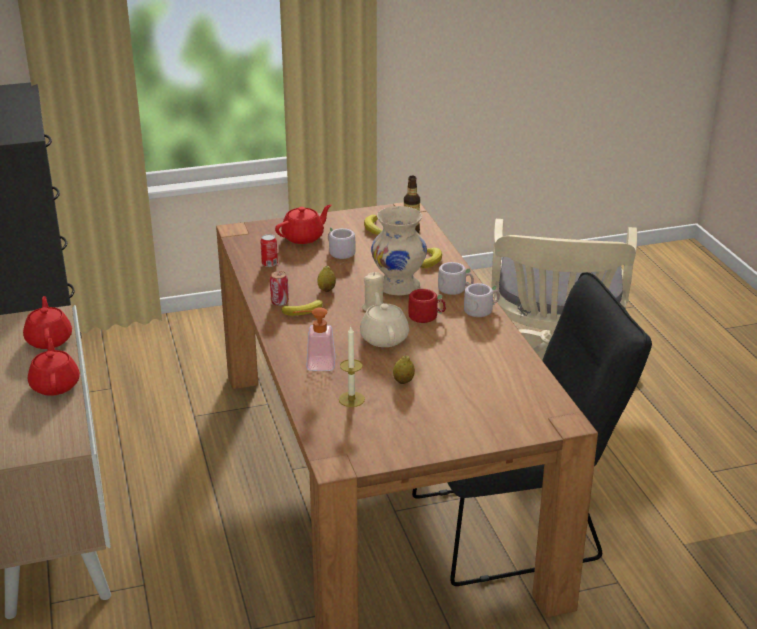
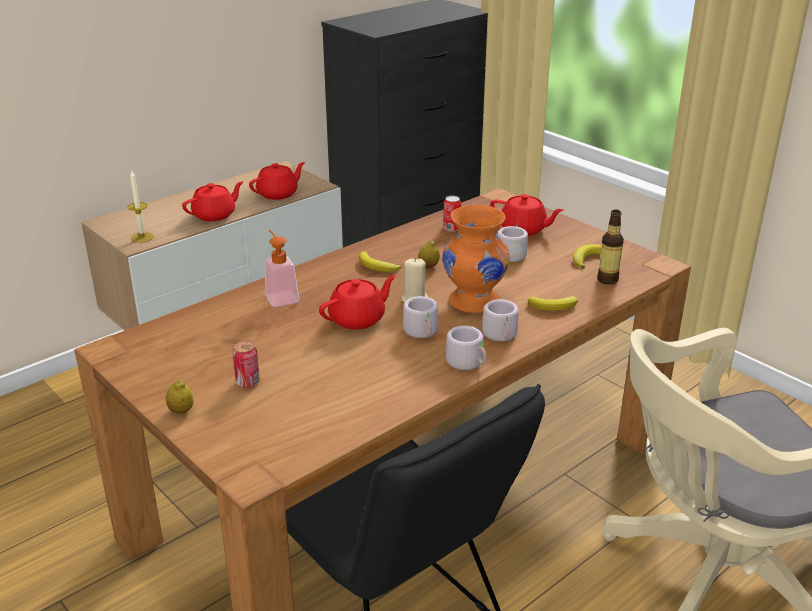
camera: 65 degrees right, 0 degrees up
(279, 302) = (382, 251): can -> can (247, 382)
(351, 399) = (227, 330): candle -> candle (142, 237)
(384, 338) = (358, 319): beige teapot -> red teapot
(399, 286) = (474, 302): beige vase -> orange vase
(403, 381) = (278, 350): lemon -> lemon (181, 411)
(426, 316) = (424, 332): red mug -> grey mug

